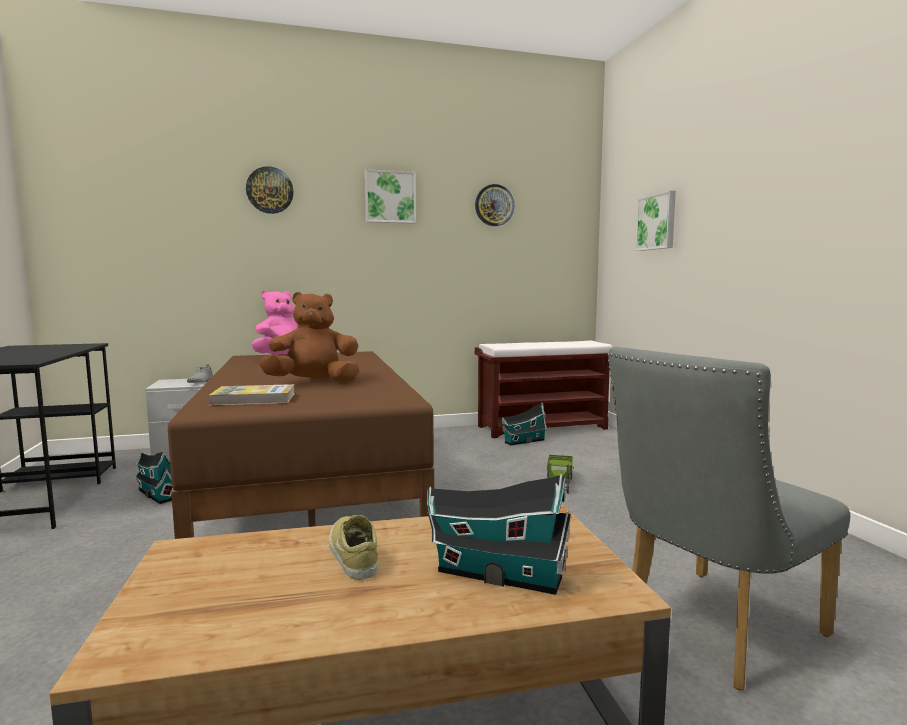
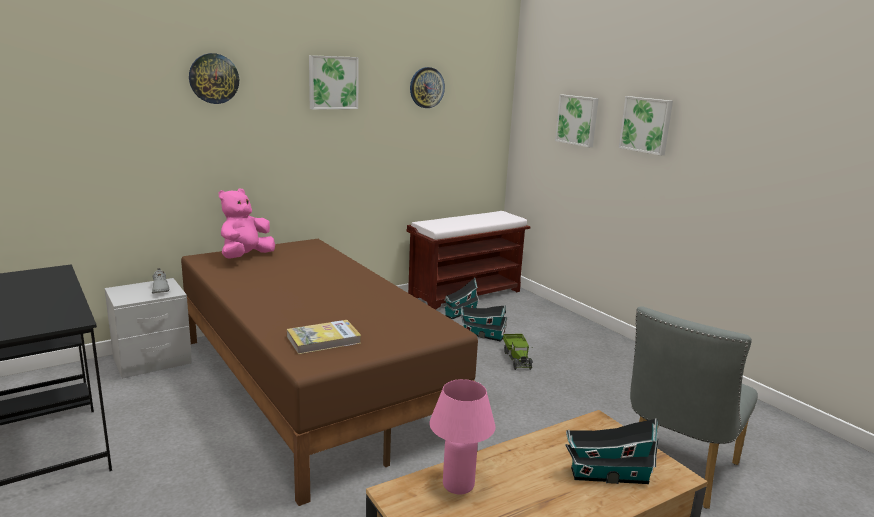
camera: 20 degrees left, 10 degrees up
(155, 494) = (171, 416): toy house -> toy house (482, 335)
(268, 553) = (458, 485): none -> pink table lamp
(314, 382) = (340, 306): brown plush toy -> none
(352, 554) = (511, 476): beige shoe -> none
(726, 203) = (646, 125): none -> picture

